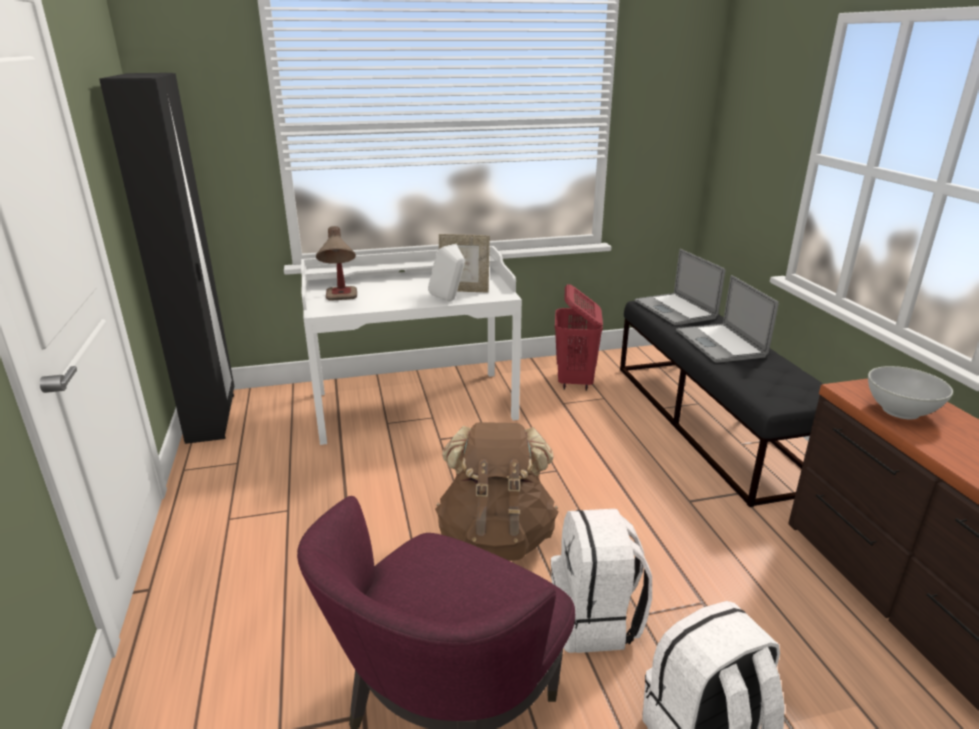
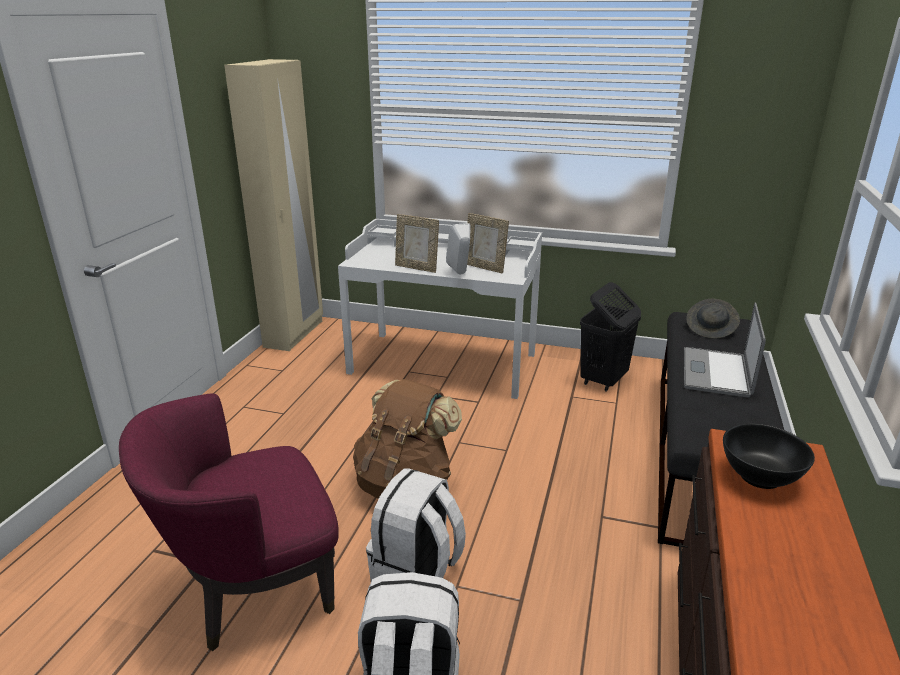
camera: 30 degrees right, 0 degrees up
(212, 418) = (294, 334): black wardrobe -> beige wardrobe
(342, 301) = (380, 258): table lamp -> none
(396, 303) = (417, 268): none -> picture frame
(575, 381) = (603, 380): red laundry basket -> black laundry basket
(675, 309) = (711, 329): laptop -> grey hat
(900, 411) = (759, 476): white bowl -> black bowl

